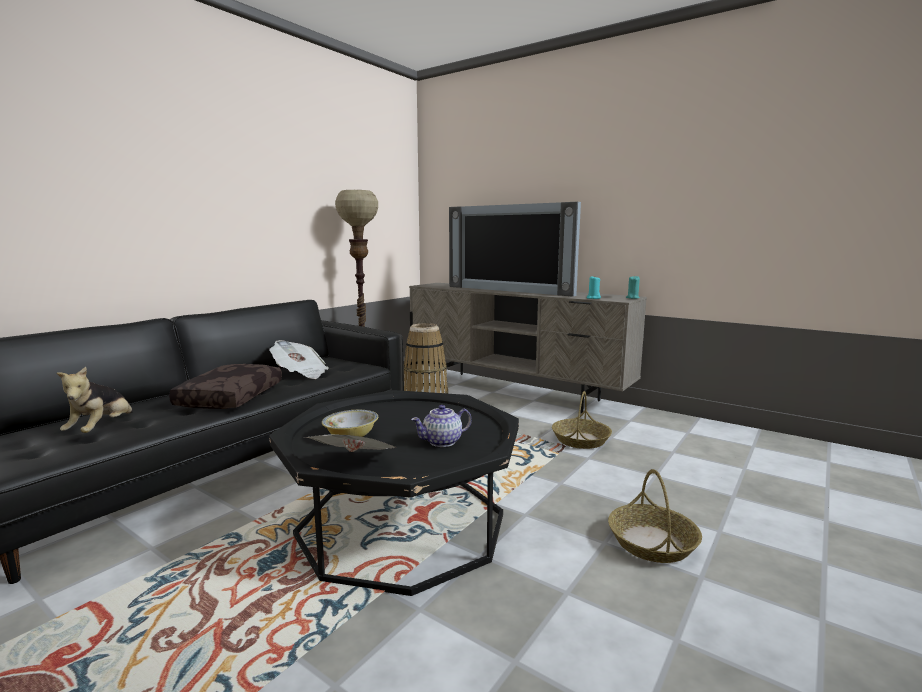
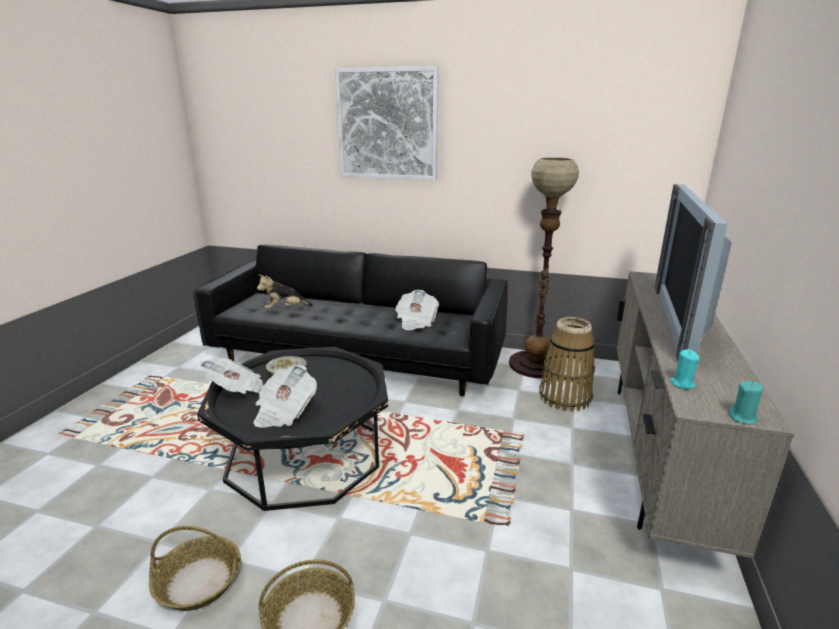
camera: 70 degrees right, 10 degrees up
(151, 140) = (387, 124): none -> picture
(230, 397) = (350, 318): brown pillow -> none
(443, 442) = (284, 412): teapot -> newspaper
(581, 440) = (537, 538): basket -> basket (198, 582)

